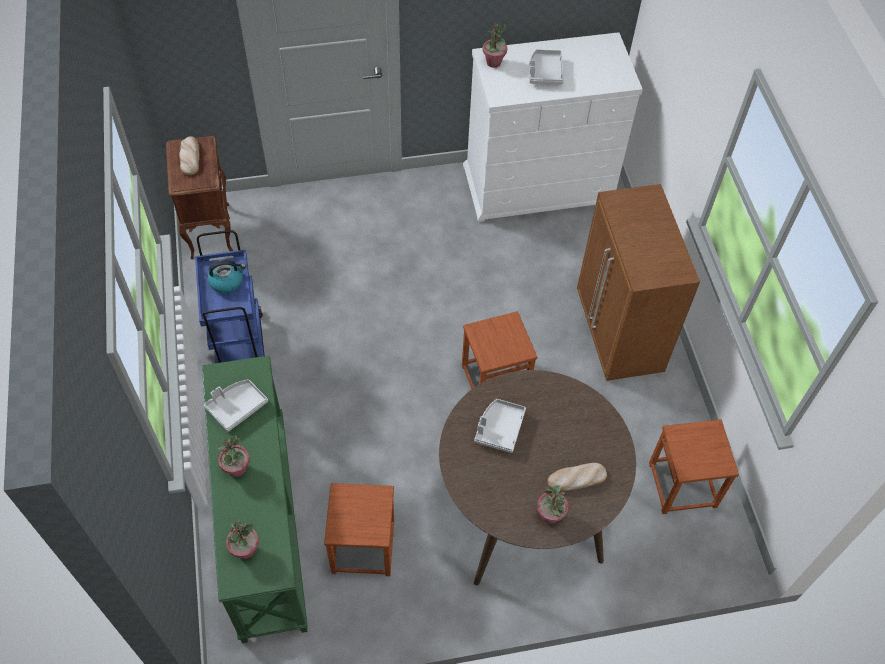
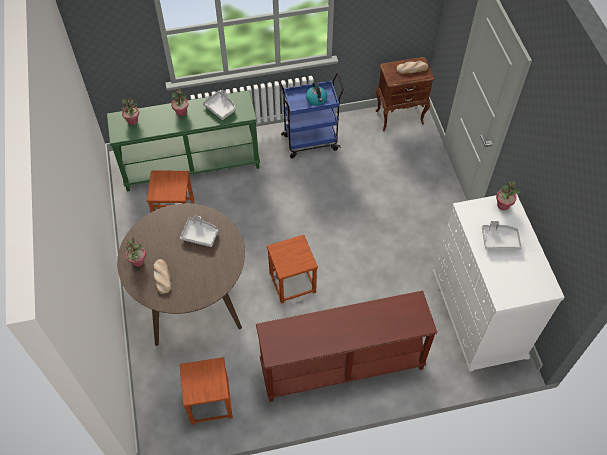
camera: 90 degrees right, 0 degrees up
(619, 329) = (341, 367): brown cabinet -> brown console table

